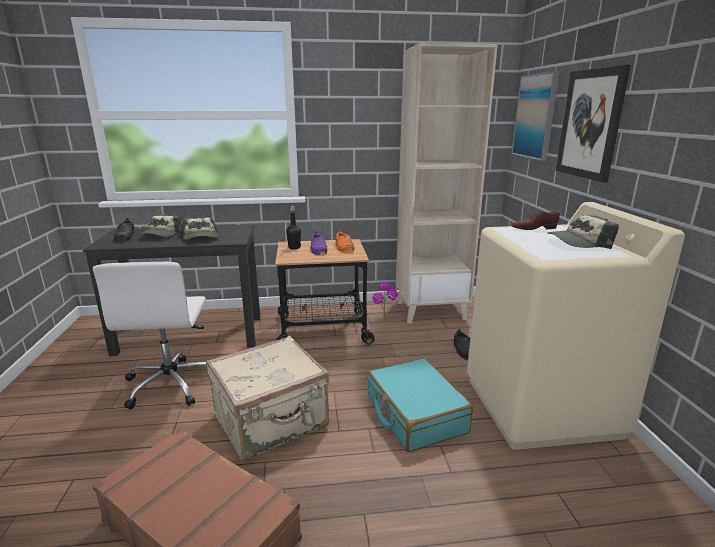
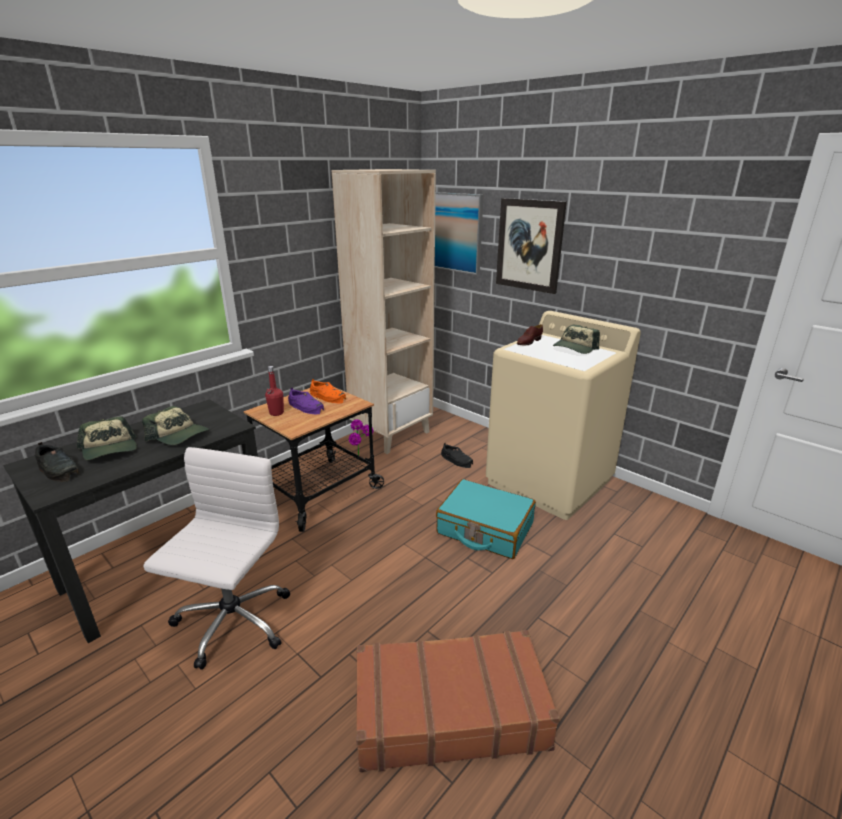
camera: 40 degrees left, 5 degrees up
(172, 383) = (232, 623): white office chair -> white office chair turned 120 degrees counterclockwise
(272, 422) = (388, 598): beige suitcase -> none
(294, 247) = (276, 413): black bottle -> red bottle

